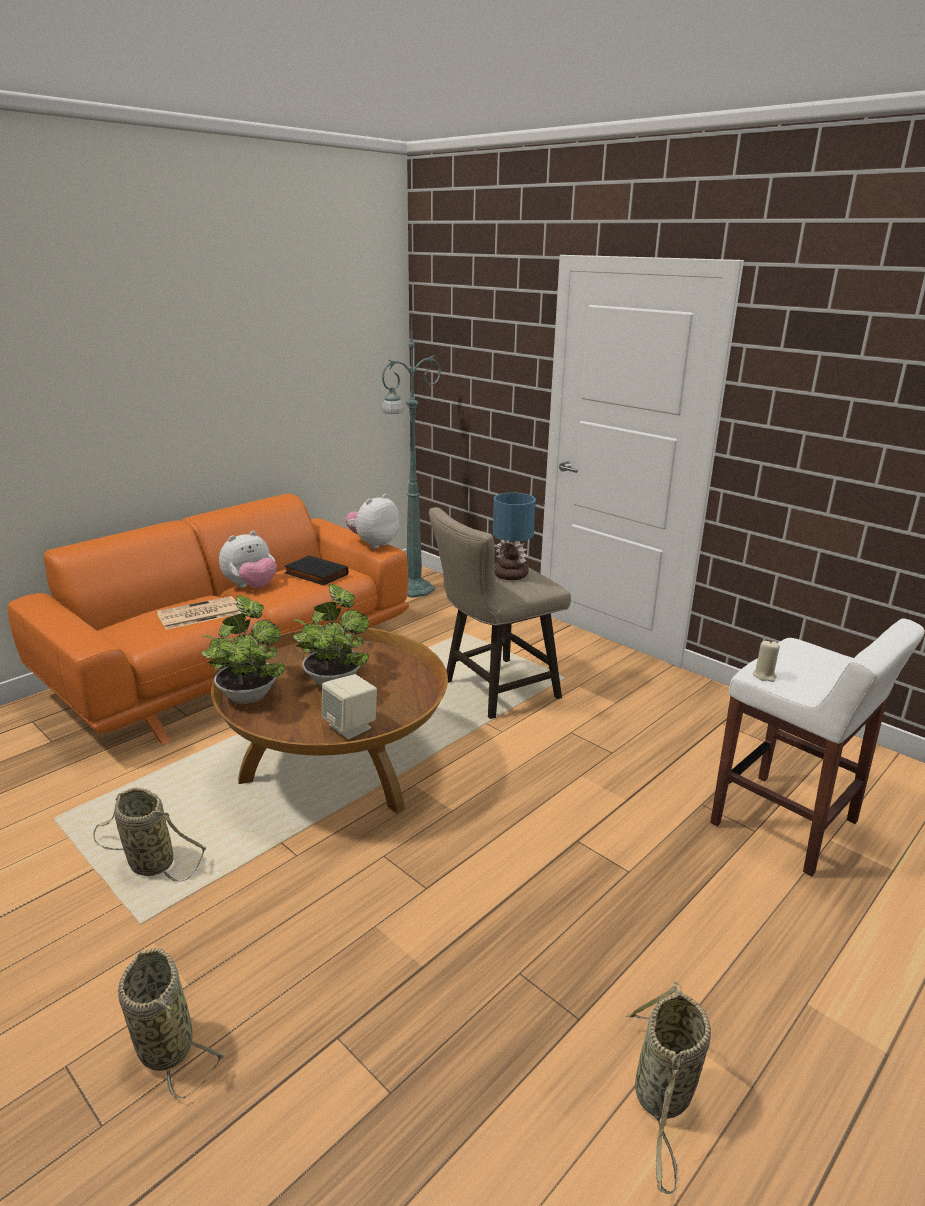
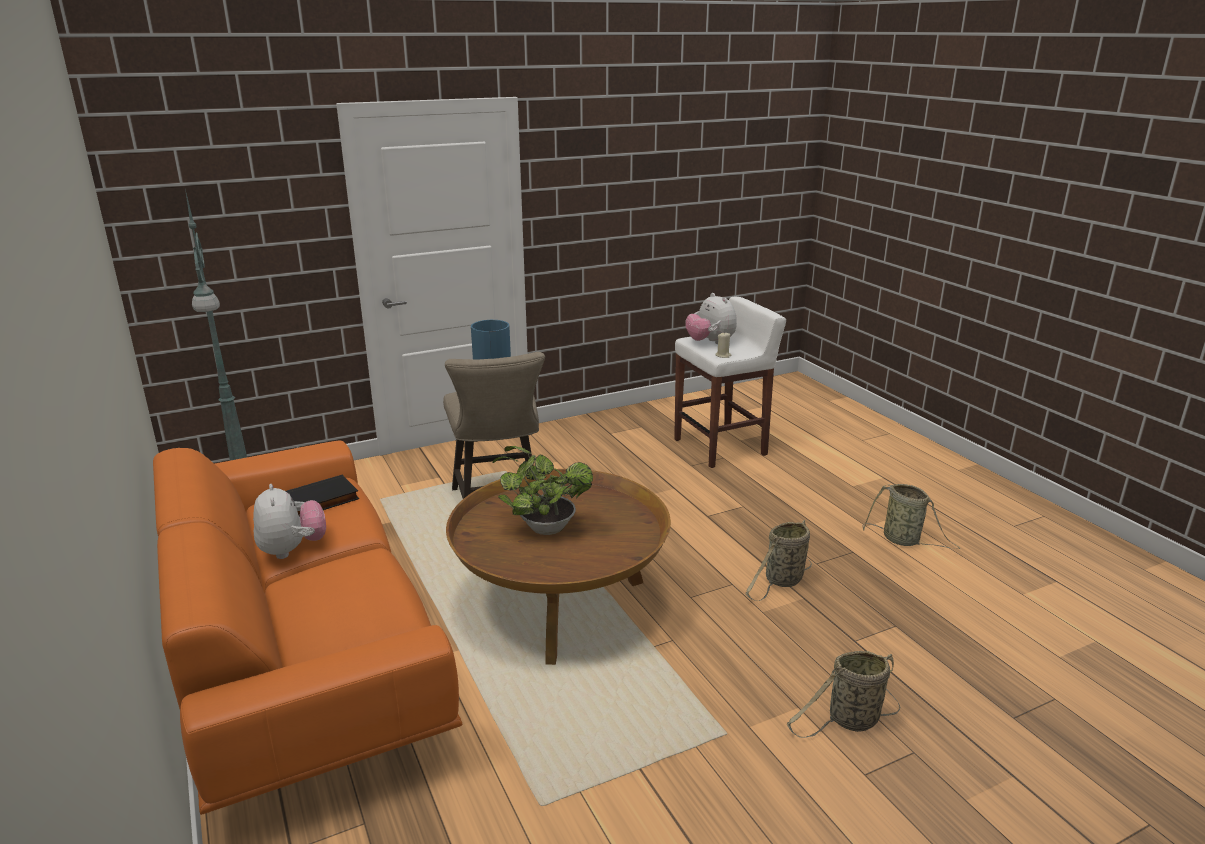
camera: 70 degrees left, 0 degrees up
(148, 862) = (646, 729): basket -> basket (782, 581)
(198, 614) = (358, 580): newspaper -> none
(248, 694) = (540, 573): potted plant -> none
(351, 727) = (629, 528): beige speaker -> none
(373, 544) = (305, 451): plush toy -> plush toy (710, 342)

